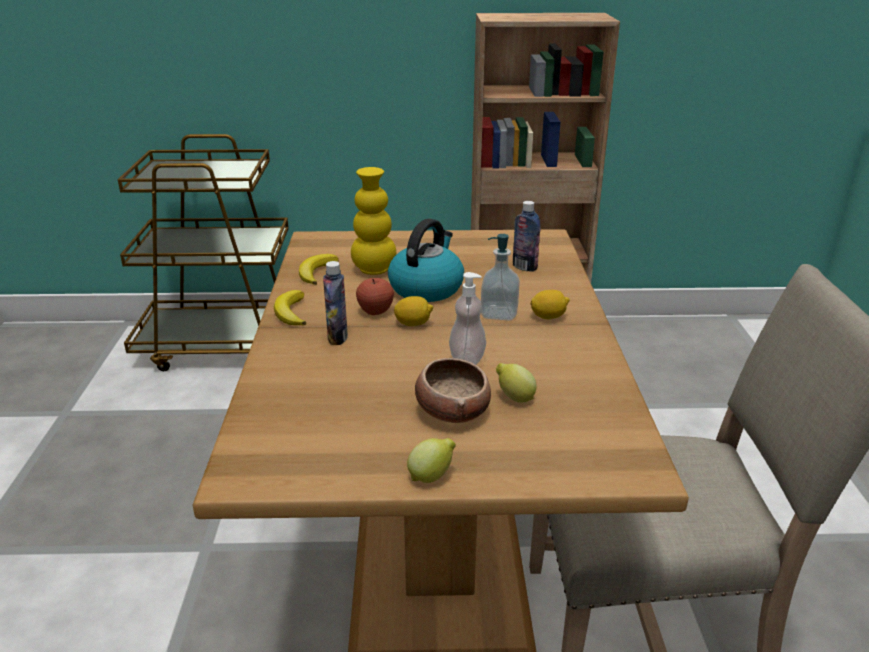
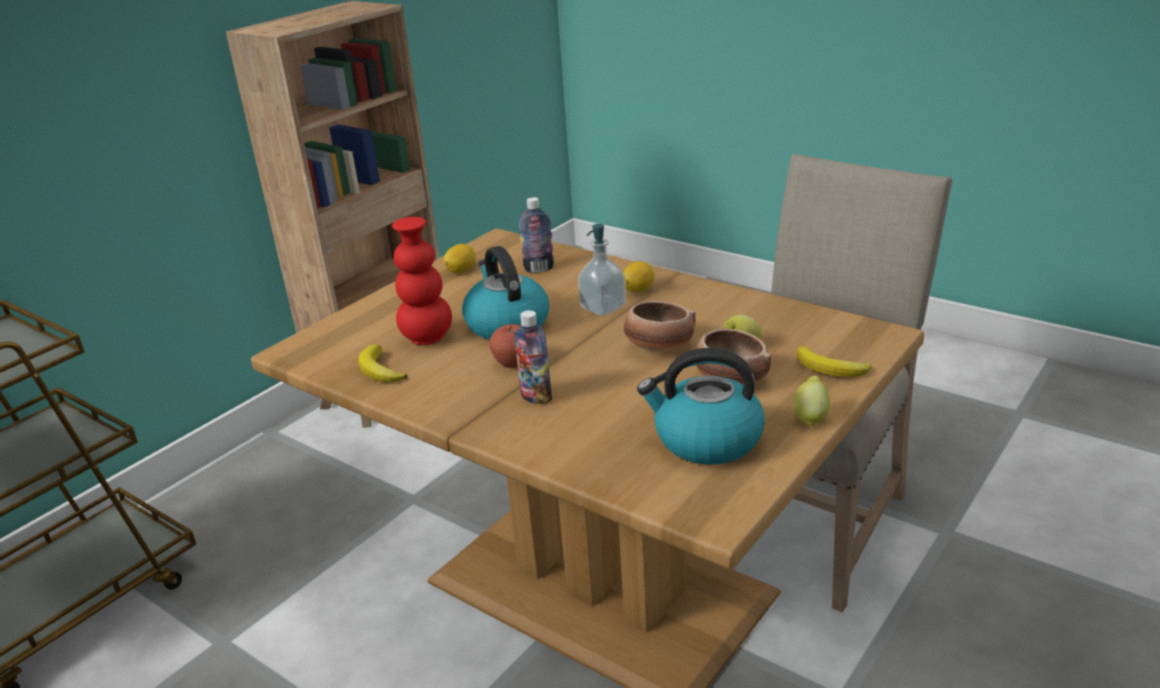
camera: 50 degrees left, 0 degrees up
(291, 312) = (447, 409): banana -> banana (831, 369)
(345, 433) = (706, 440): none -> kettle
(374, 270) = (427, 338): yellow vase -> red vase
(413, 324) = (564, 351): lemon -> lemon (461, 271)
(467, 359) = (658, 347): soap dispenser -> bowl

